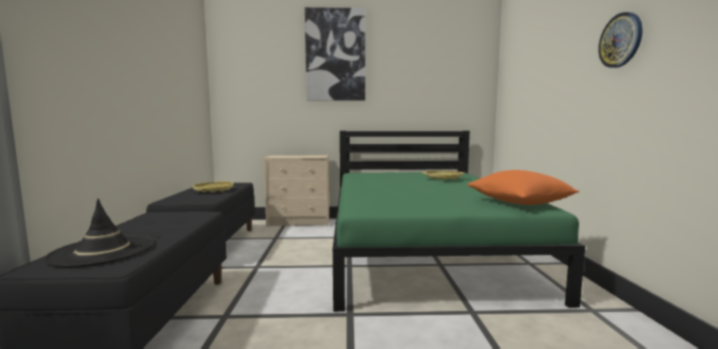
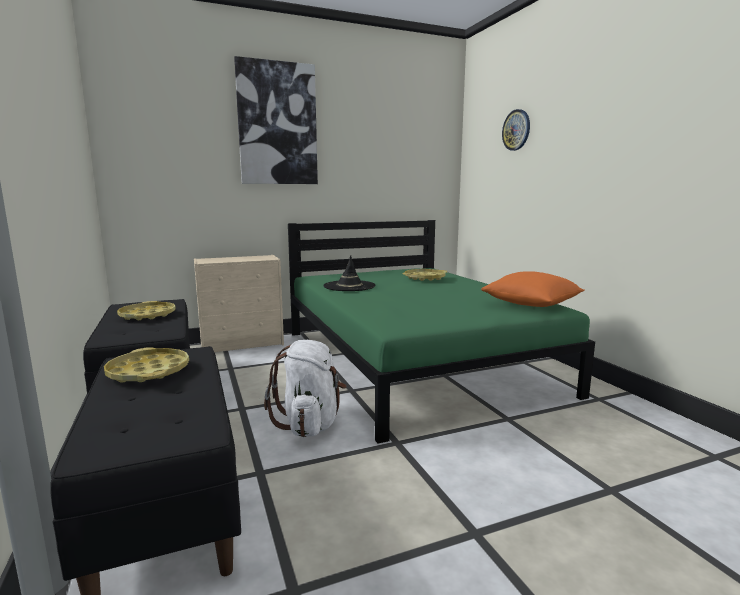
camera: 20 degrees left, 5 degrees up
(103, 251) = (144, 419): black hat -> black hat (349, 286)
(156, 222) = (148, 372): none -> yellow tray
(294, 286) = (310, 424): none -> white backpack
(620, 40) = (615, 143): wall clock -> wall clock (516, 130)

